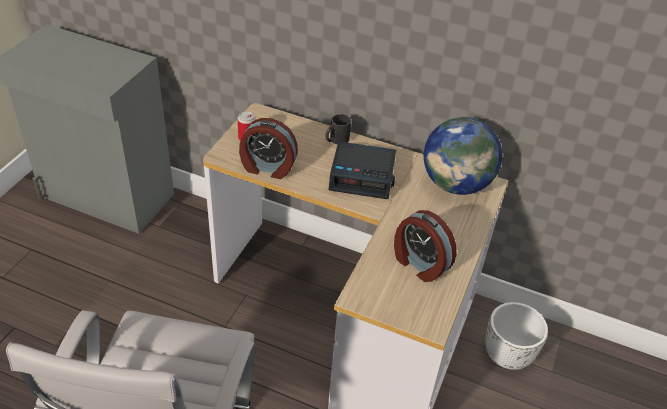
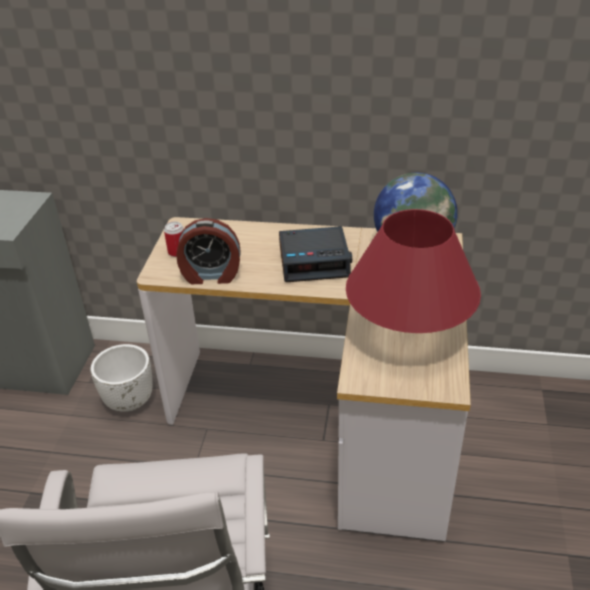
camera: 10 degrees left, 5 degrees down
(336, 140) = (272, 233): black mug -> none
(419, 264) = (409, 331): alarm clock -> red table lamp
(506, 355) = (497, 420): white planter -> white planter (129, 400)

